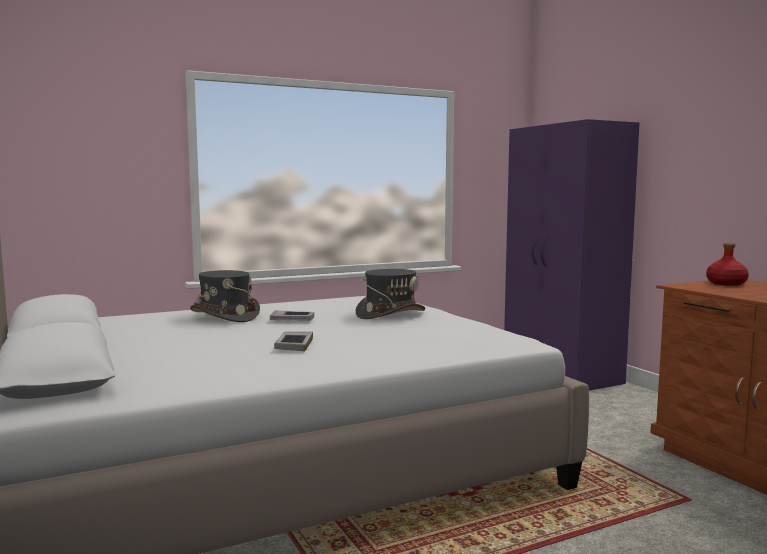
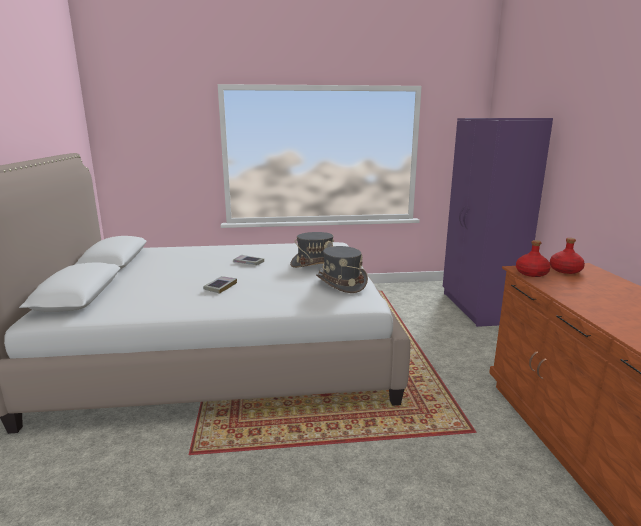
camera: 20 degrees right, 10 degrees up
(225, 316) = (215, 255): grey hat -> grey hat (341, 283)
(699, 287) = (531, 273): none -> red bottle

